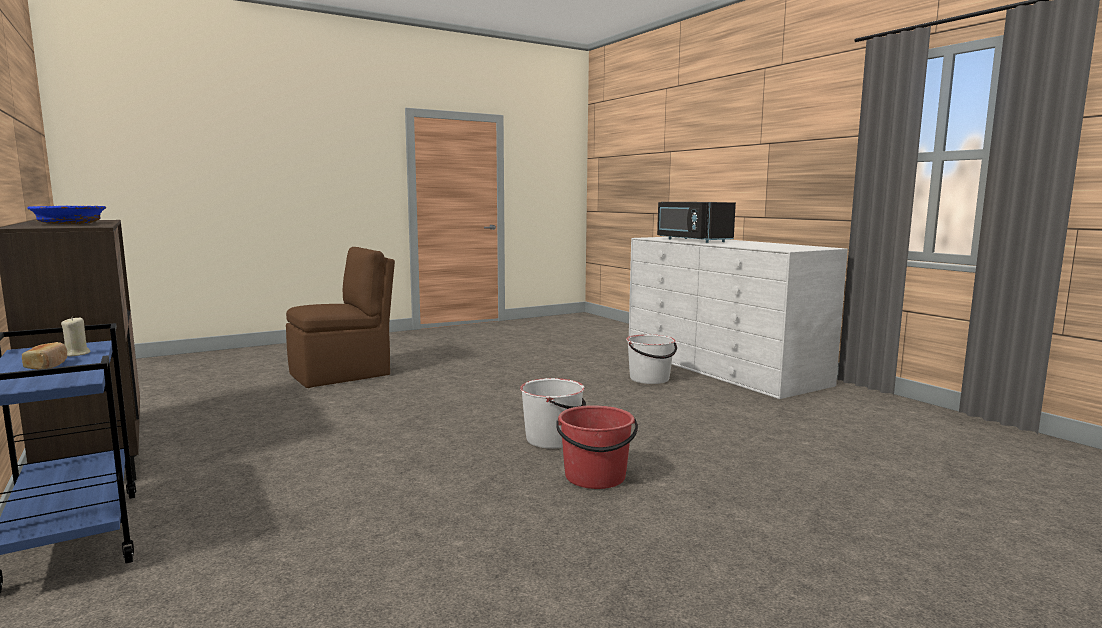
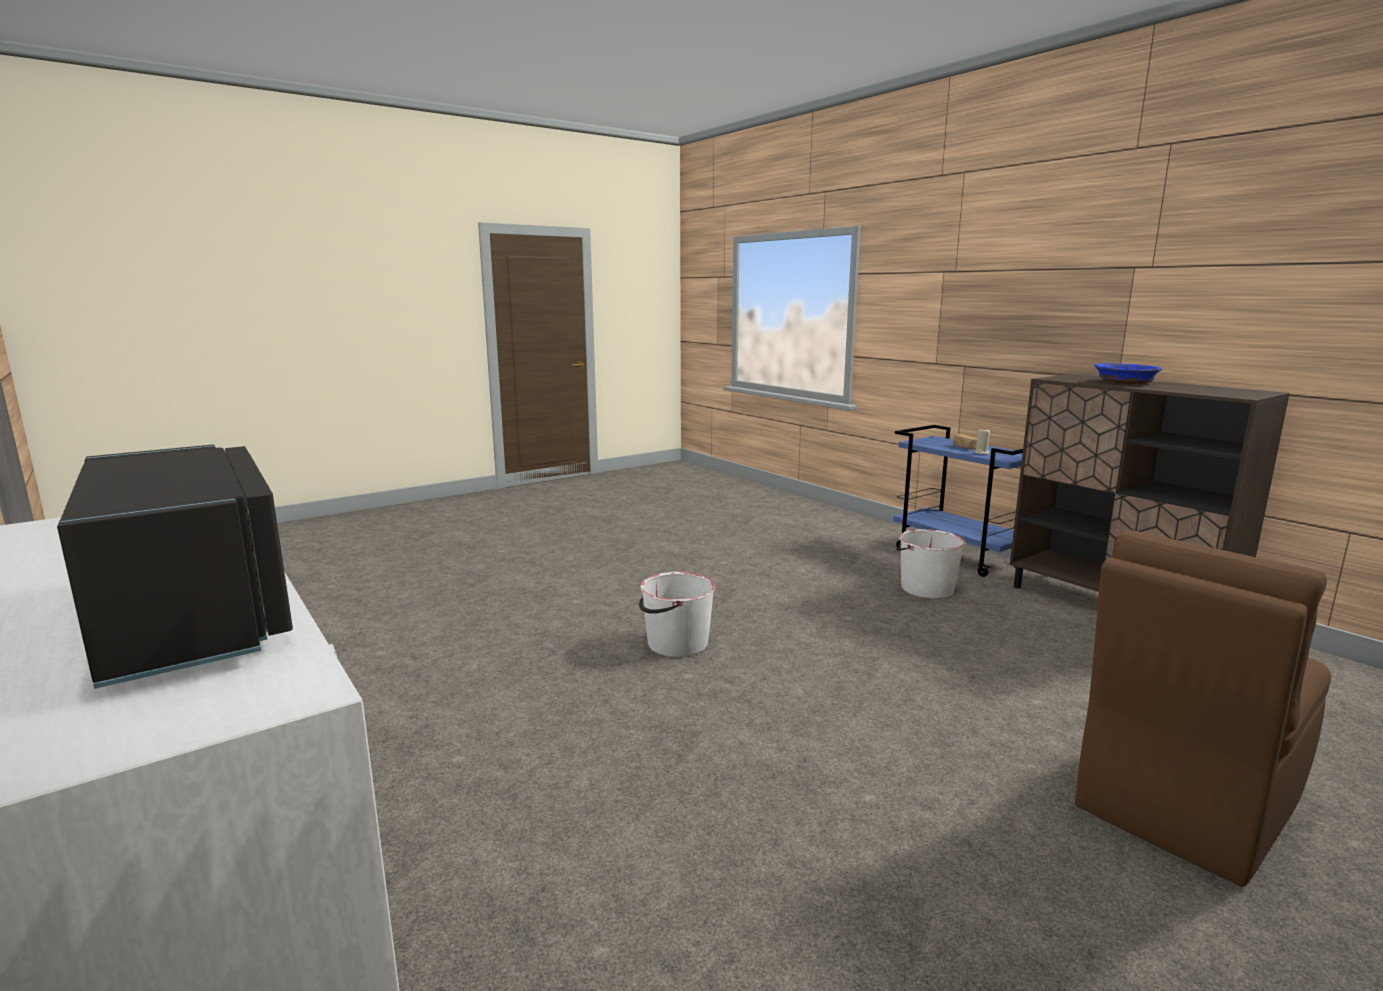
camera: 175 degrees right, 5 degrees up
(595, 477) = (633, 604): red bucket -> none
(650, 379) = (475, 828): white bucket -> white bucket (926, 588)

